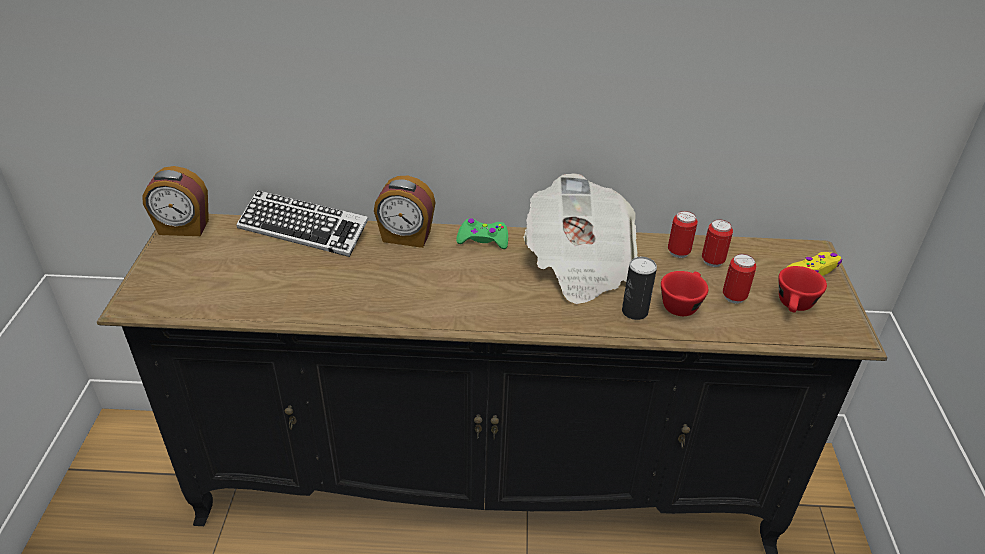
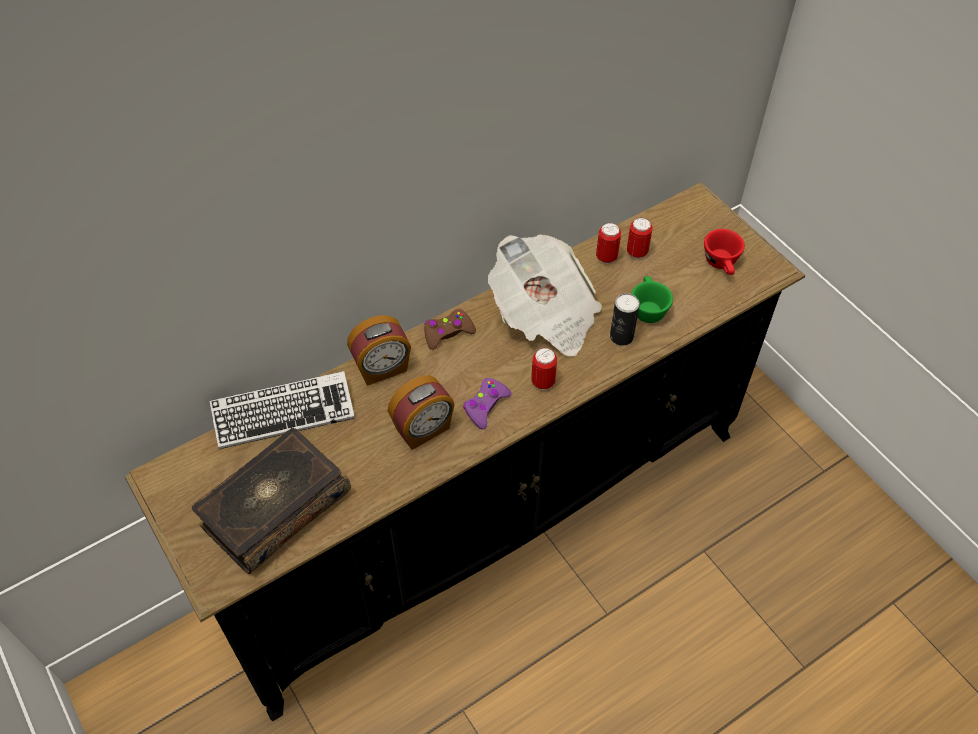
camera: 35 degrees left, 15 degrees up
(183, 228) = (167, 480): alarm clock -> alarm clock (423, 430)
(227, 280) = (274, 508): none -> book
(459, 300) = (485, 406): none -> purple game controller
(483, 239) = (448, 333): green game controller -> brown game controller
(681, 303) = (647, 308): red cup -> green cup
(734, 297) = (677, 280): can -> can (543, 382)
(814, 269) = (710, 219): yellow game controller -> none

